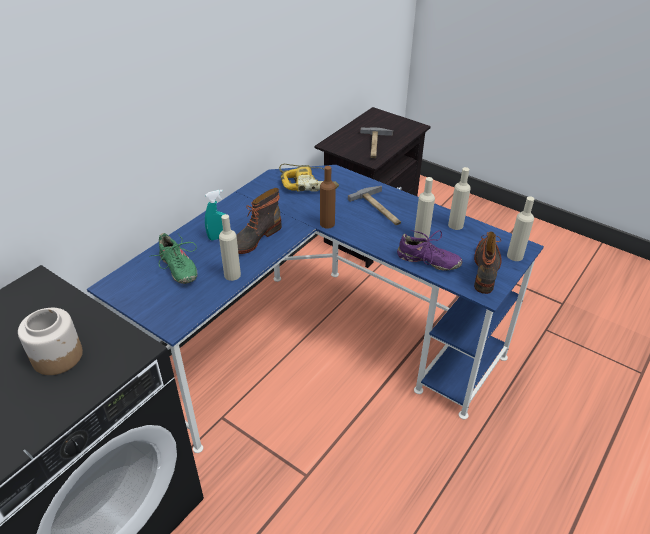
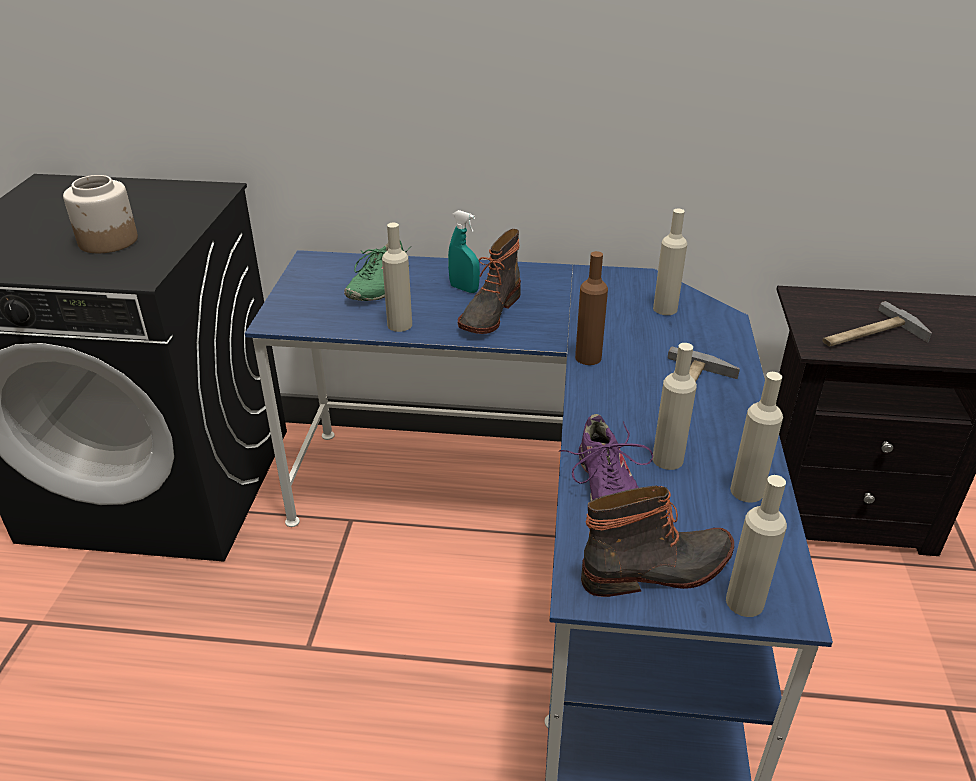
camera: 60 degrees right, 5 degrees down
(254, 238) = (488, 313): boot -> boot turned 75 degrees counterclockwise
(308, 183) = (665, 309): power drill -> beige bottle

